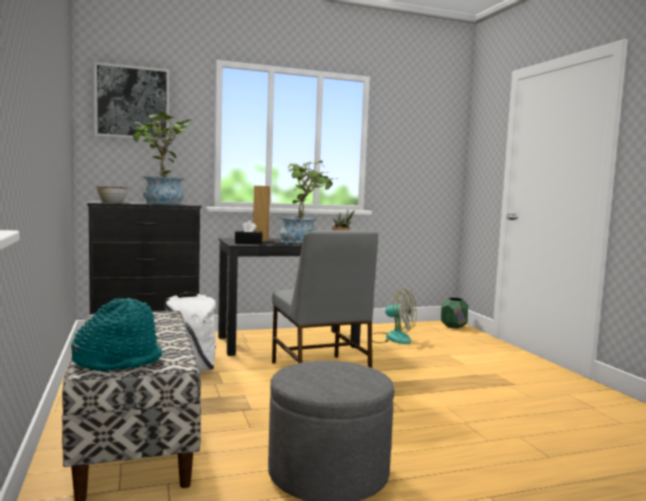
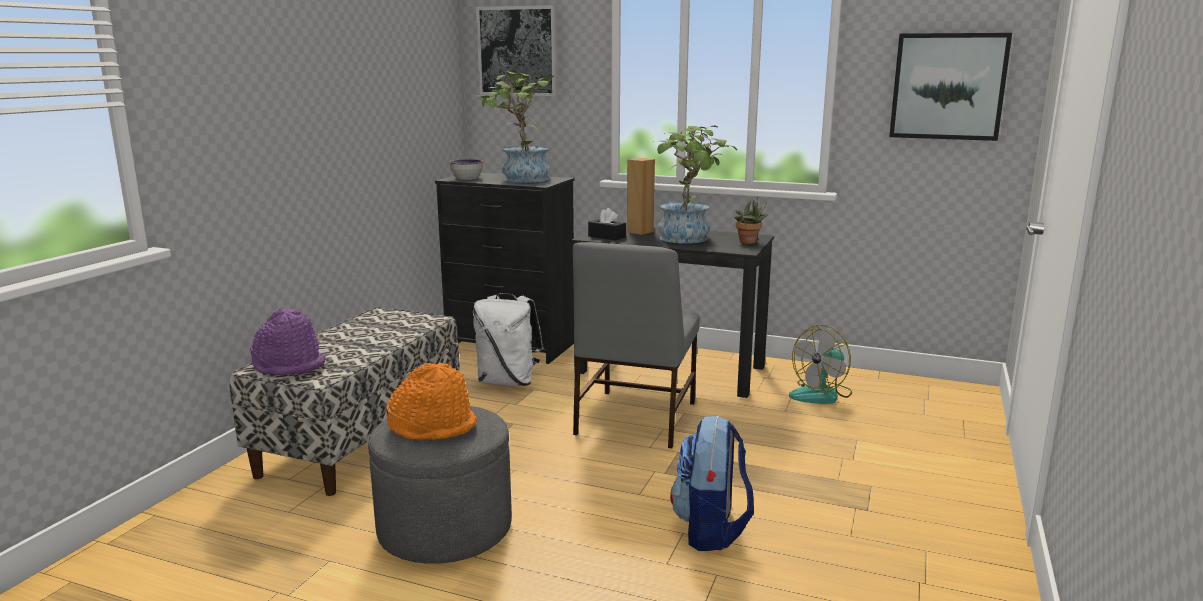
camera: 40 degrees right, 10 degrees up
(118, 361) = (290, 365): turquoise hat -> purple hat
(329, 376) = (433, 426): none -> orange hat
(392, 338) = (821, 394): fan -> fan turned 75 degrees clockwise
(425, 146) = (948, 86): none -> picture
(454, 326) = (969, 397): green planter -> none
(473, 416) = (711, 530): none -> backpack

